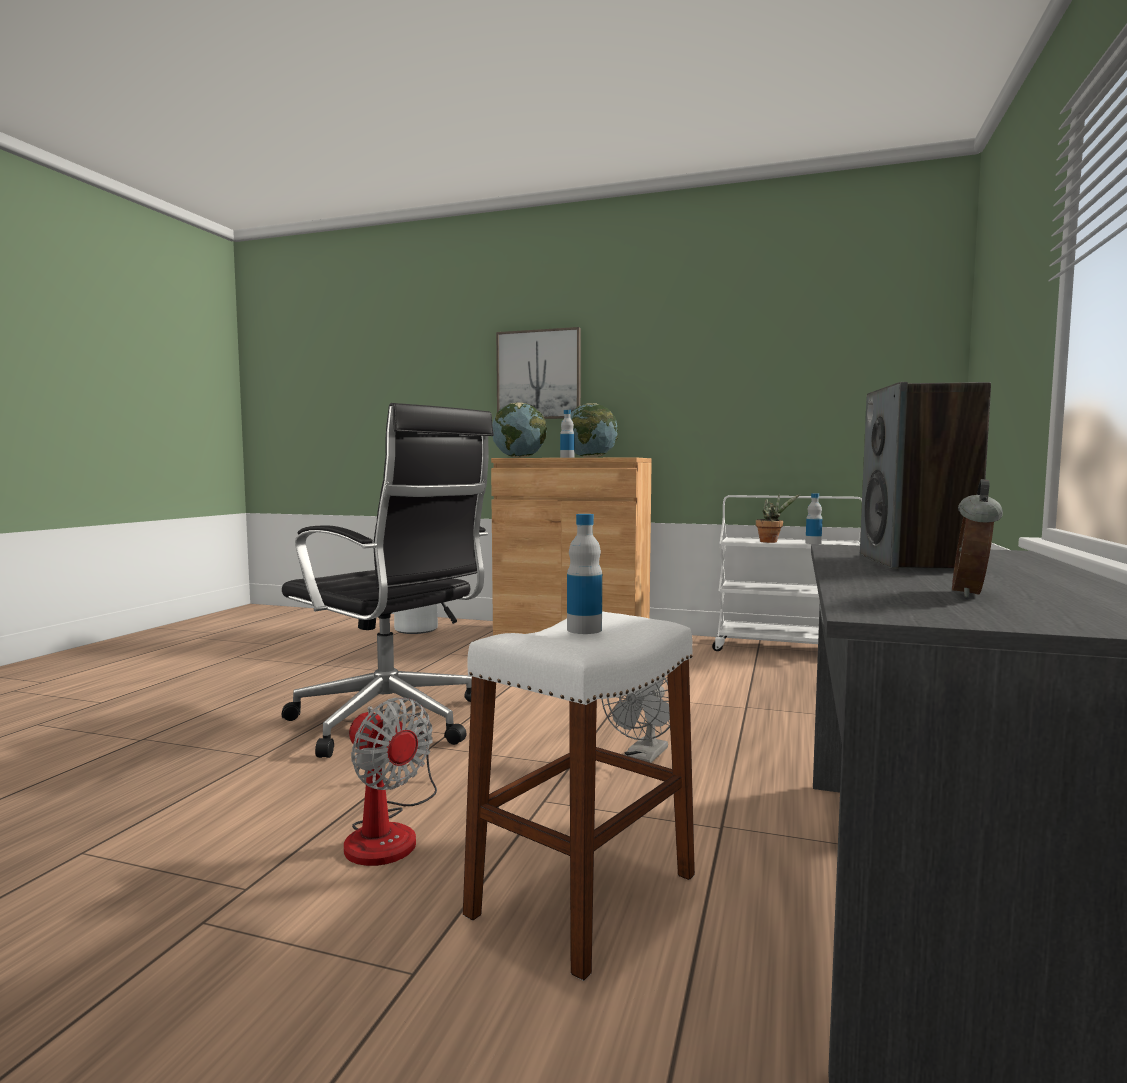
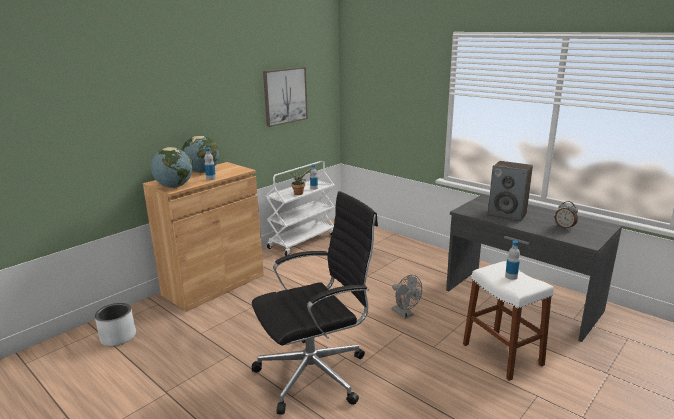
camera: 65 degrees left, 15 degrees up
(389, 832) = (445, 389): fan -> none
(539, 375) = (144, 117): picture -> picture (285, 96)

